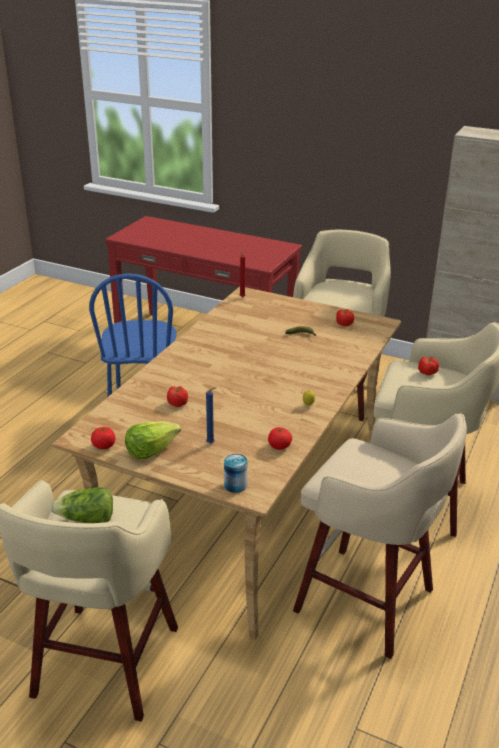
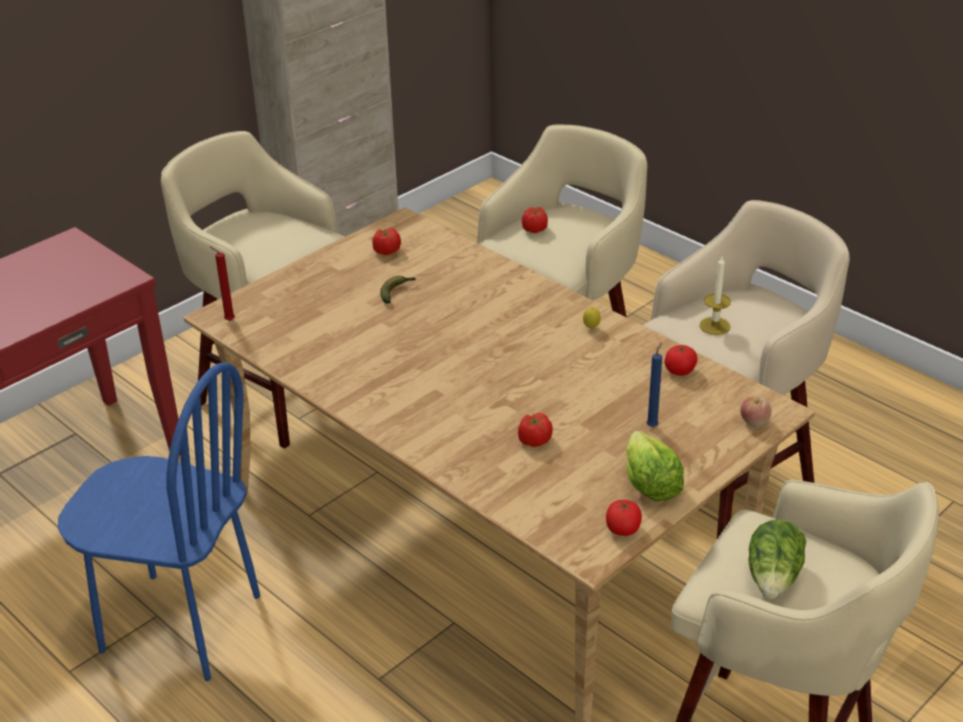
camera: 70 degrees left, 5 degrees up
(235, 485) = (754, 422): can -> apple
(361, 463) = (715, 326): none -> candle

